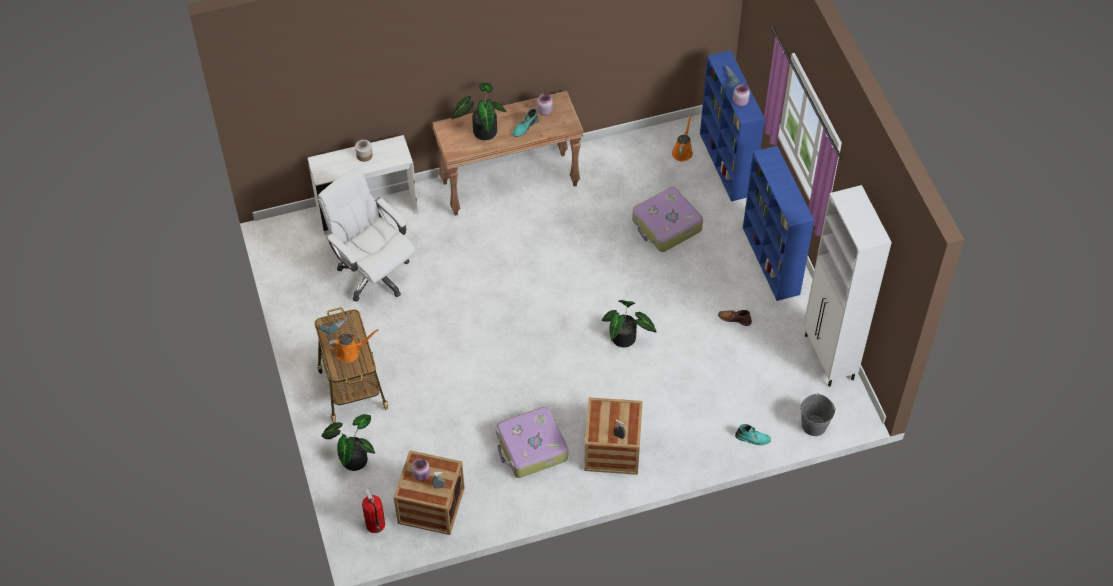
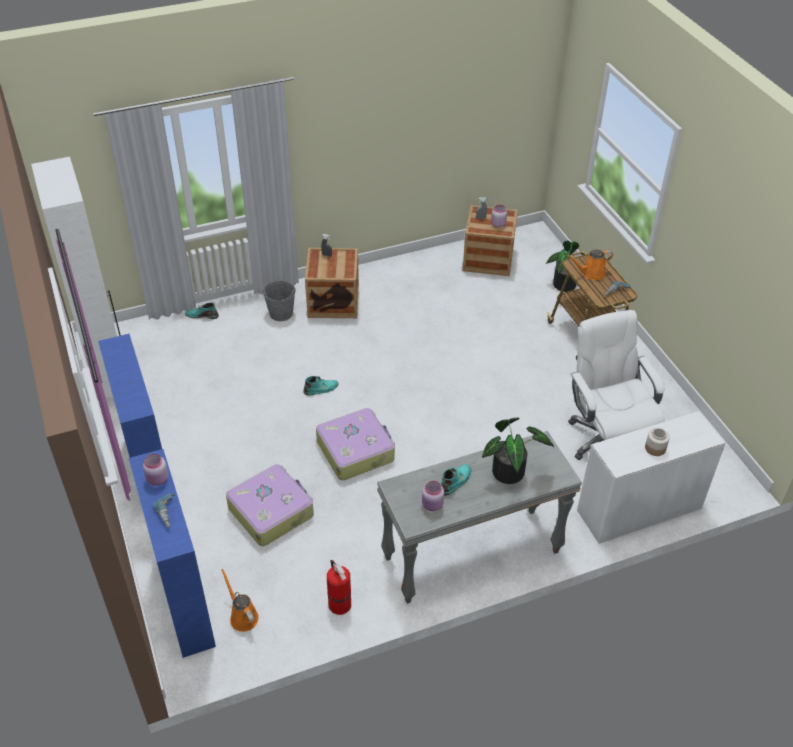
camera: 175 degrees right, 10 degrees down
(373, 273) = (605, 439): white office chair -> white office chair turned 150 degrees counterclockwise
(376, 525) = (530, 245): fire extinguisher -> fire extinguisher (339, 603)
(510, 183) = (471, 556): brown console table -> grey console table
(531, 448) = (408, 299): suitcase -> suitcase (356, 450)
(625, 339) = (321, 389): potted plant -> turquoise boot
(682, 151) = (242, 616): orange watering can -> orange watering can turned 135 degrees clockwise
(734, 318) = (203, 414): brown boot -> none
(814, 425) = (141, 327): grey bucket -> grey bucket (281, 313)

